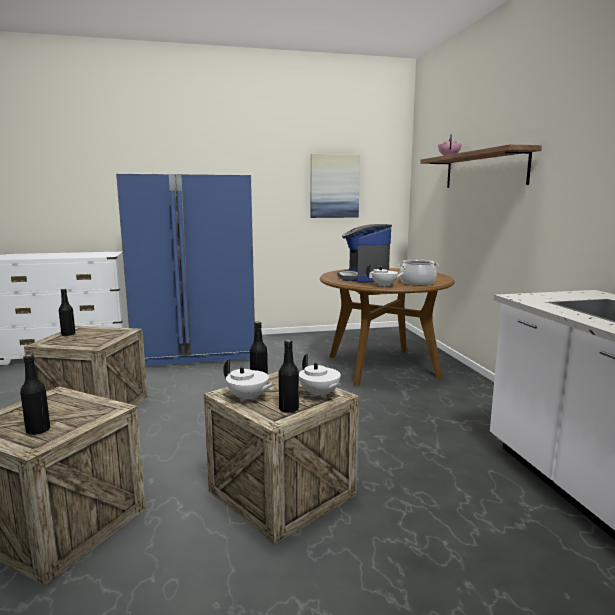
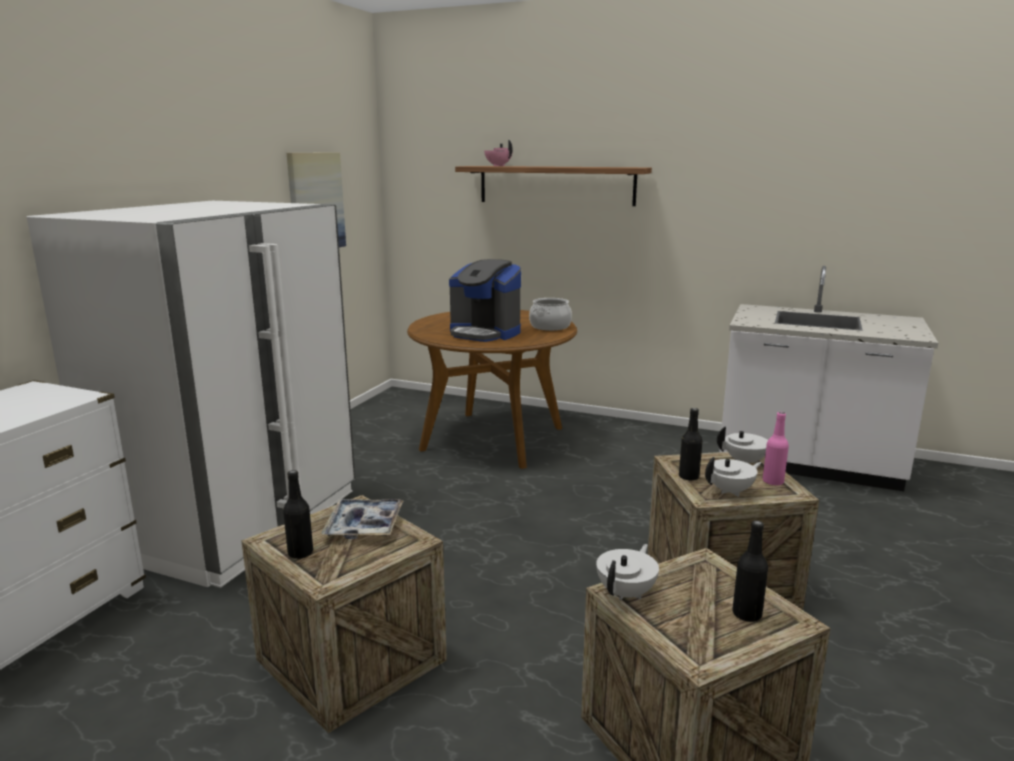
camera: 55 degrees left, 5 degrees up
(105, 336) = (364, 525): none -> tray
(196, 351) = (237, 522): blue fridge -> white fridge
(289, 409) = (773, 482): black bottle -> pink bottle
(384, 286) = (544, 338): white teapot -> white teapot (626, 593)

